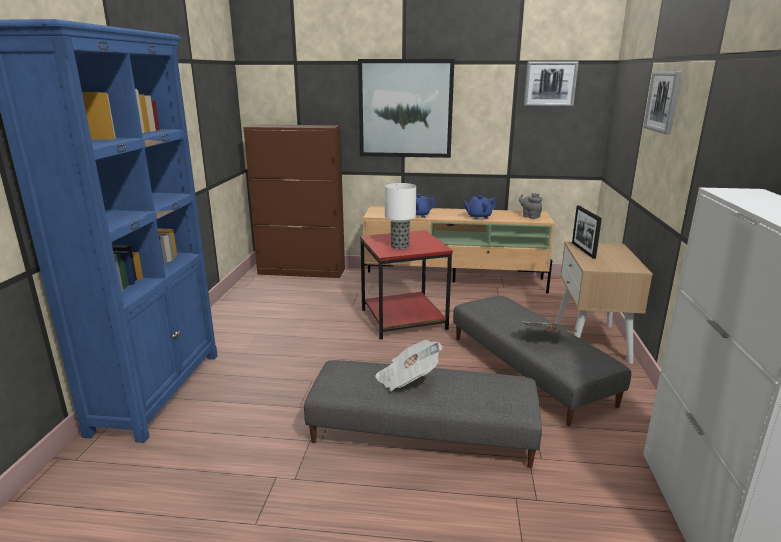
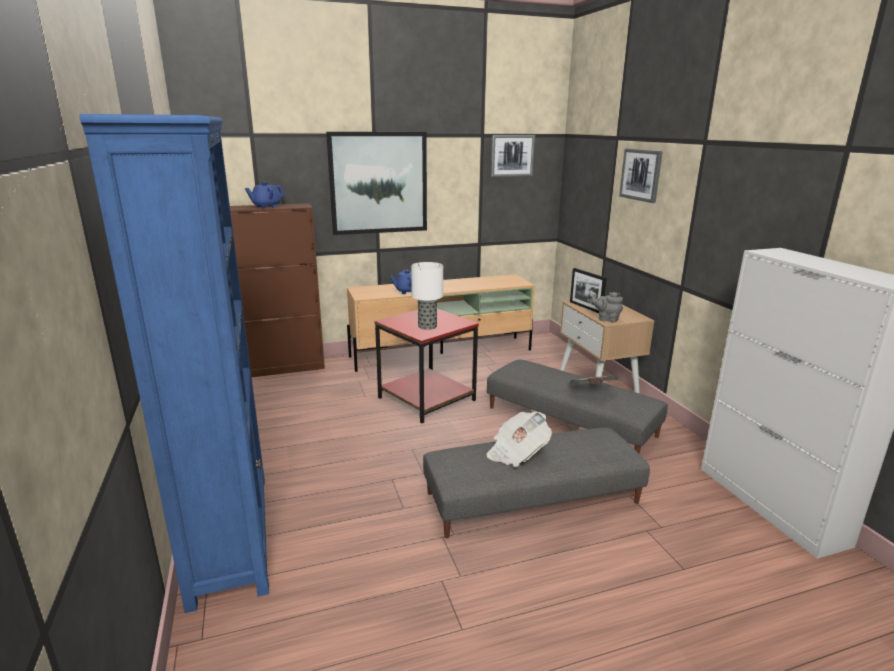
camera: 25 degrees left, 0 degrees up
(478, 217) = (465, 286): blue teapot -> blue teapot (266, 207)
(530, 216) = (508, 281): grey teapot -> grey teapot (606, 319)

